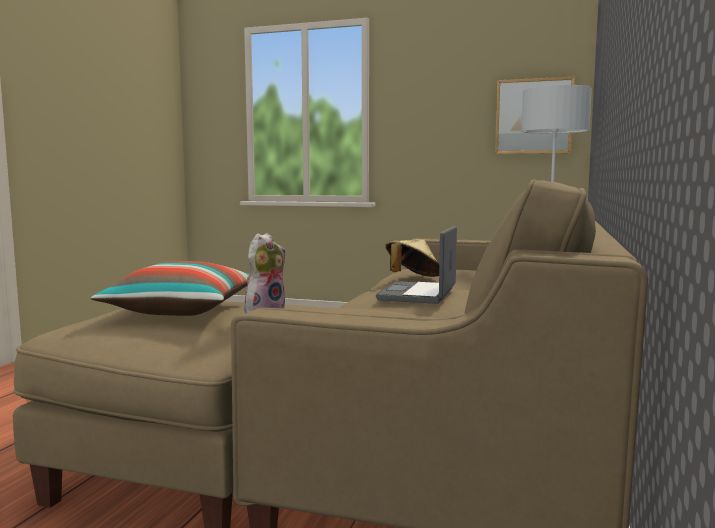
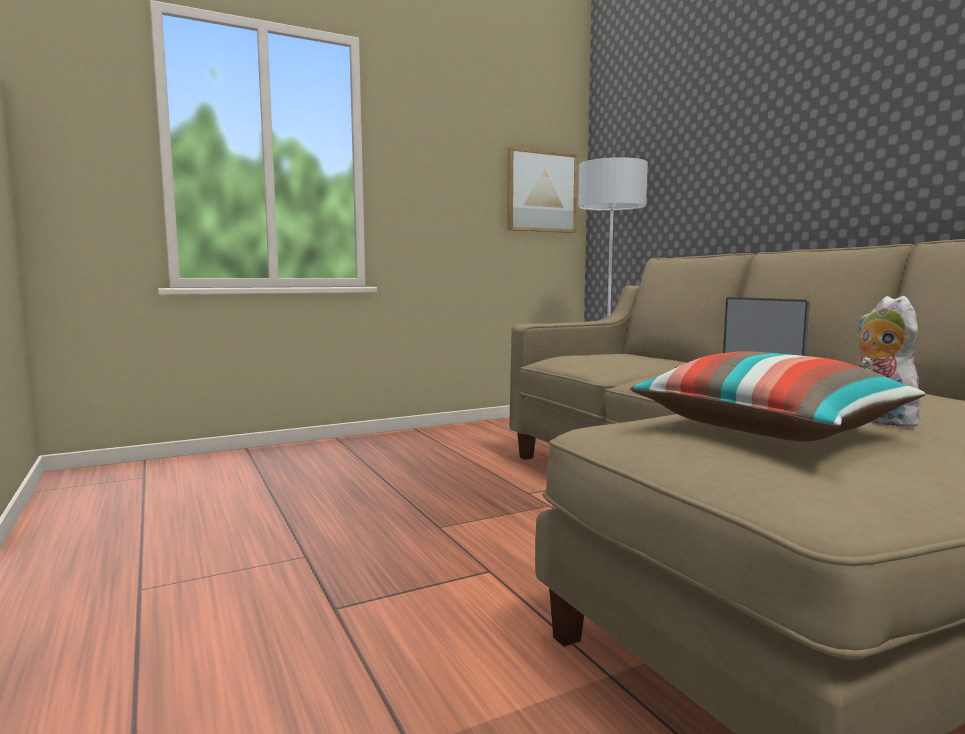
camera: 45 degrees left, 0 degrees up
(412, 278) = (636, 365): beige hat -> none

